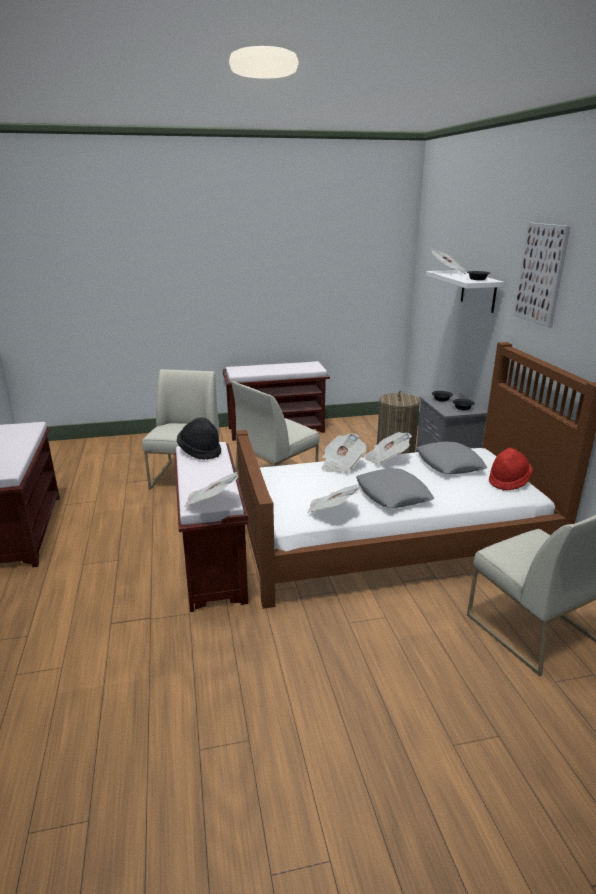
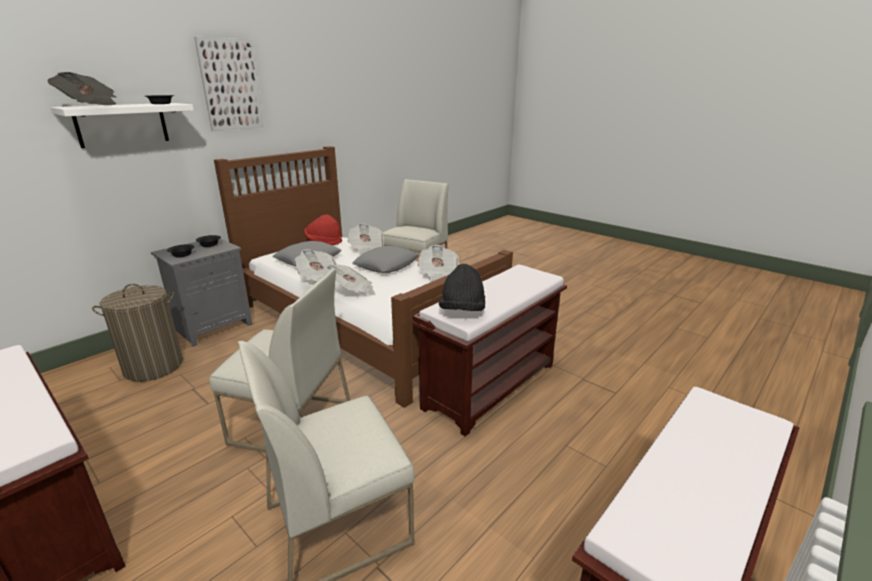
camera: 125 degrees left, 0 degrees up
(211, 503) = (531, 274): newspaper -> newspaper (366, 250)

